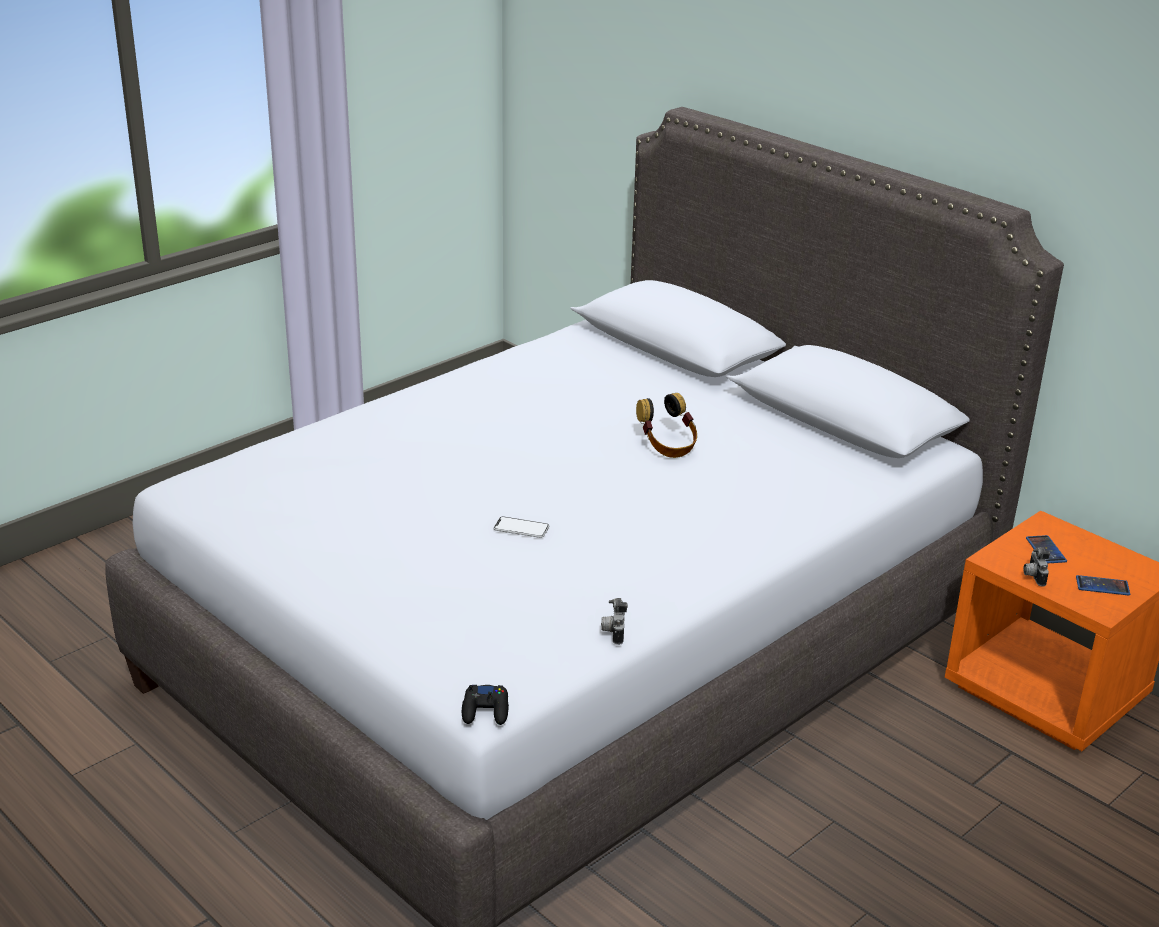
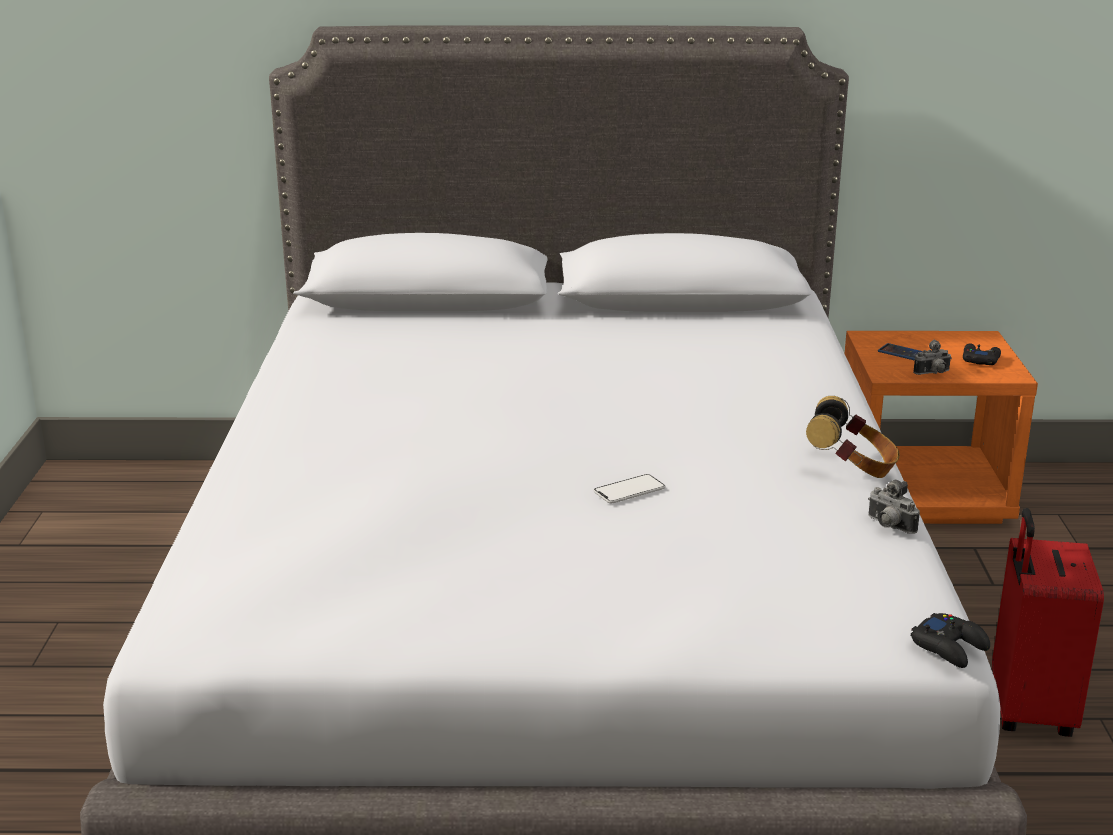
camera: 45 degrees left, 5 degrees down
(667, 446) = (599, 372): headphones -> headphones (852, 469)
(824, 872) = (1027, 710): none -> red suitcase
(1033, 576) = (933, 373): camera -> camera turned 60 degrees counterclockwise
(1102, 586) = (980, 360): phone -> black game controller

